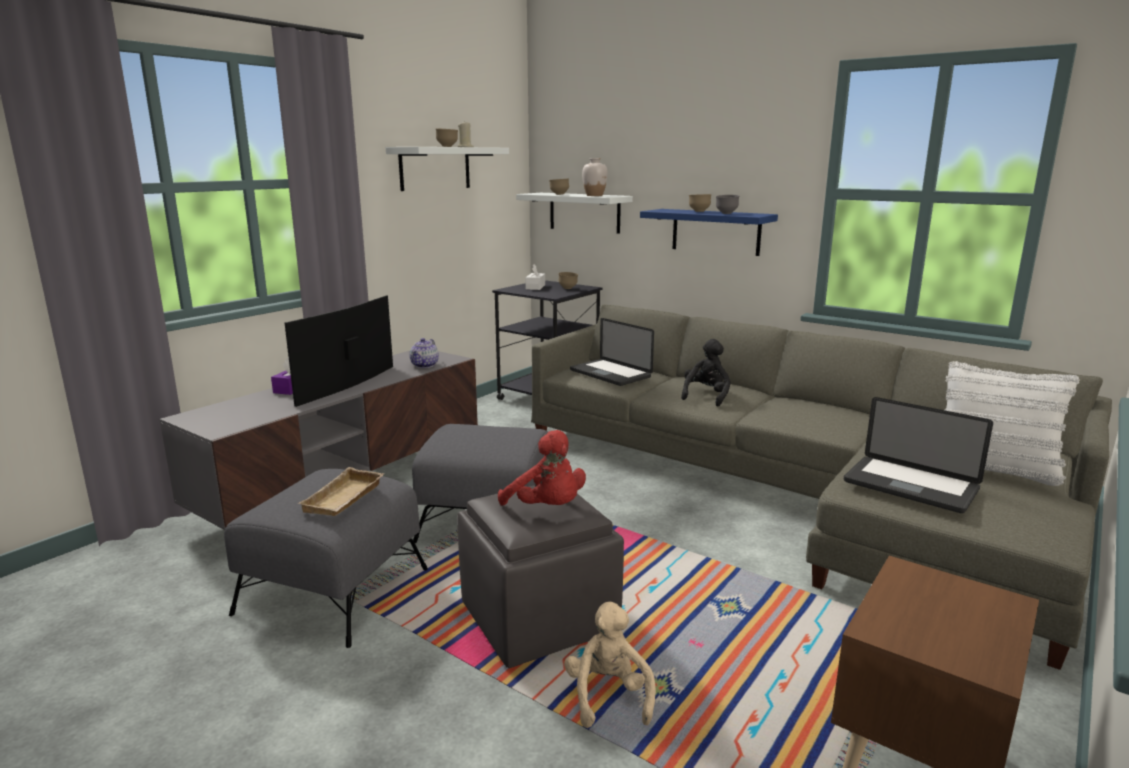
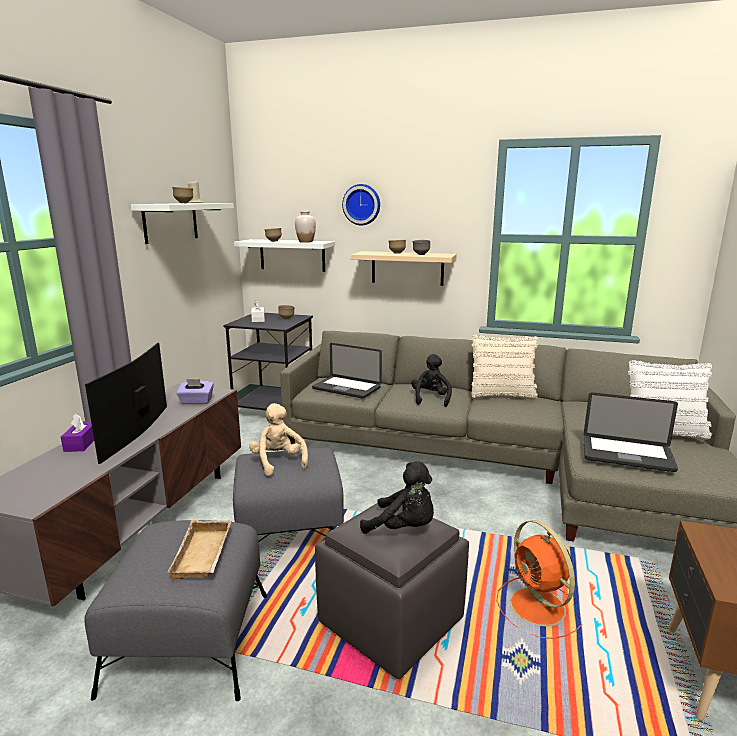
camera: 20 degrees left, 0 degrees up
(425, 365) = (196, 401): teapot -> purple tissue box
(547, 508) = (403, 528): red plush toy -> black plush toy
(608, 696) = (490, 681): beige plush toy -> beige plush toy (278, 462)
(665, 150) = (362, 204): none -> wall clock
(715, 232) = (407, 268): blue shelf -> beige shelf
(719, 645) = (539, 608): none -> orange fan
(803, 402) = (502, 396): none -> beige pillow

